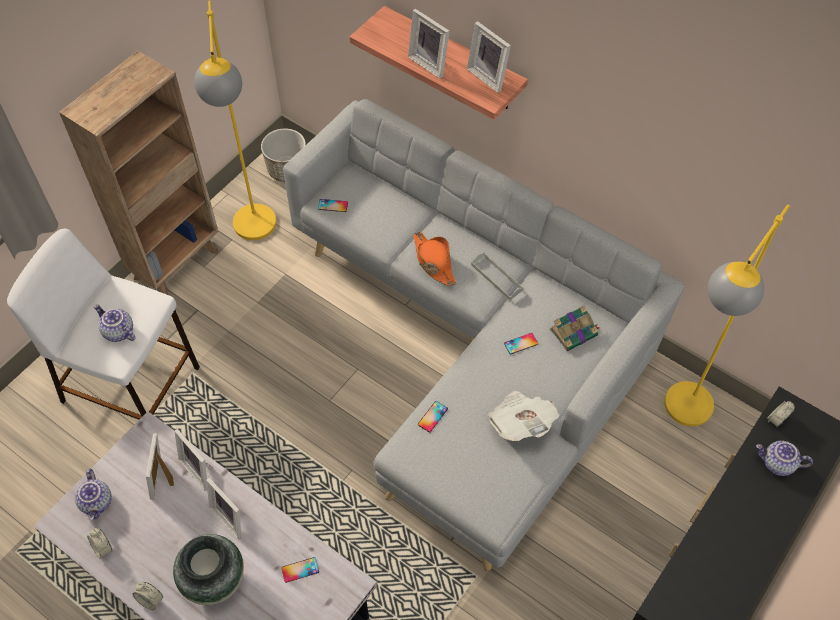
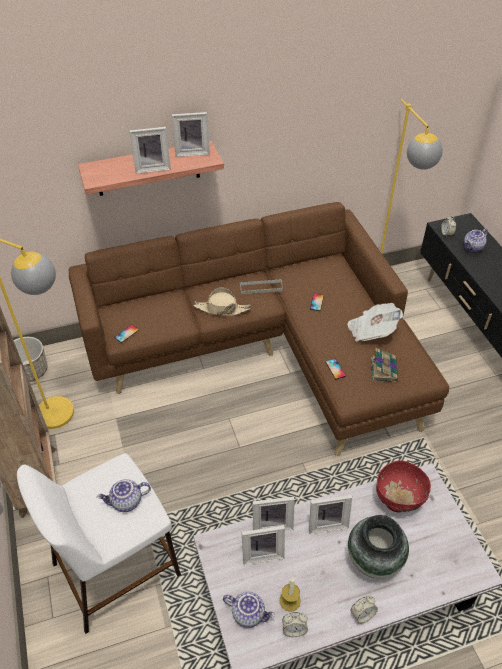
camera: 55 degrees left, 10 degrees down
(129, 529) = (290, 600): none -> candle
(164, 478) = (262, 553): picture frame -> picture frame turned 45 degrees counterclockwise
(300, 570) = (397, 502): phone -> red bowl
(433, 261) = (221, 309): orange hat -> beige hat
(474, 355) = (270, 355): grey sofa -> brown sofa
(574, 332) = (328, 276): book -> book (383, 369)

